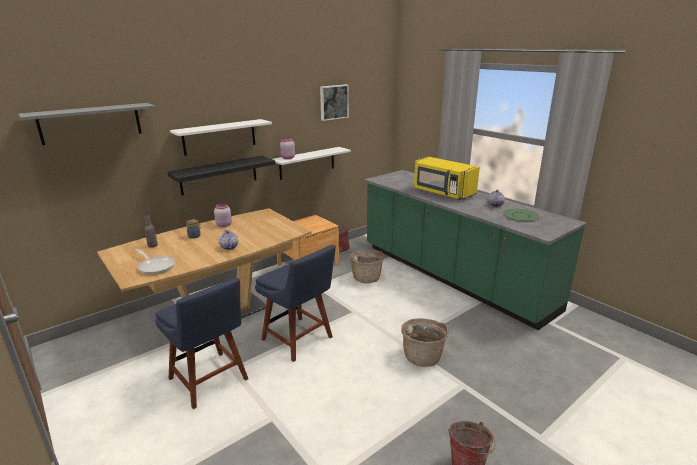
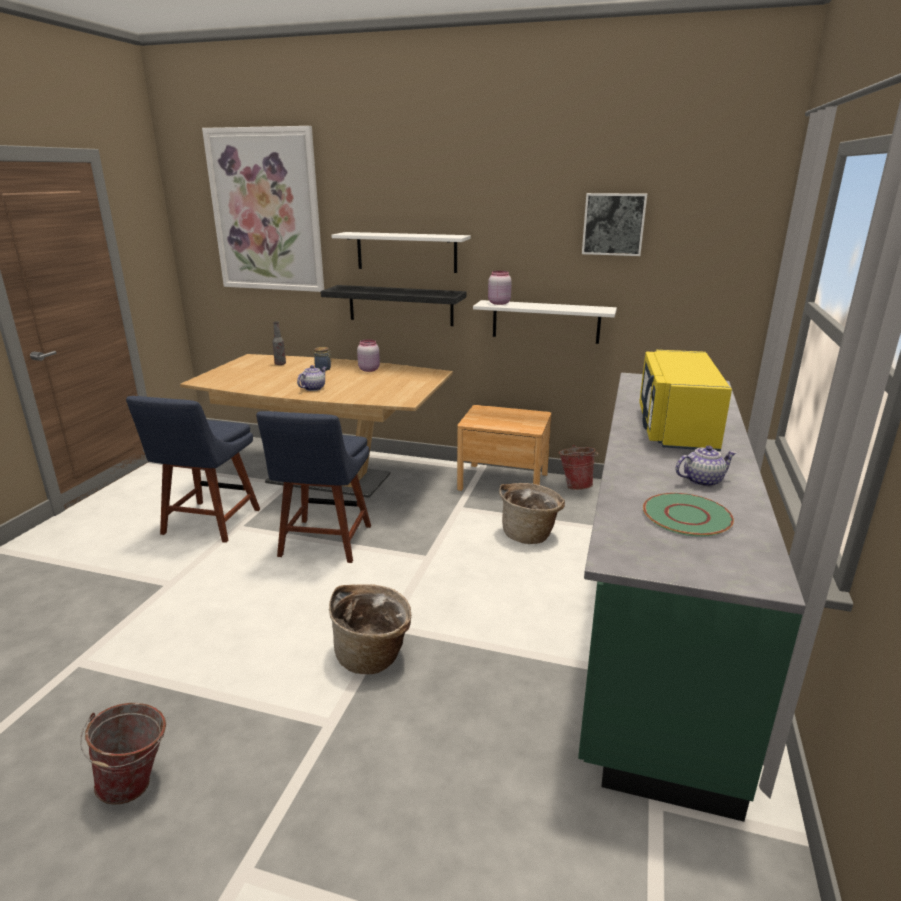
camera: 55 degrees right, 0 degrees up
(91, 123) = (266, 211): grey shelf -> picture
(156, 266) = (236, 379): frying pan -> none

